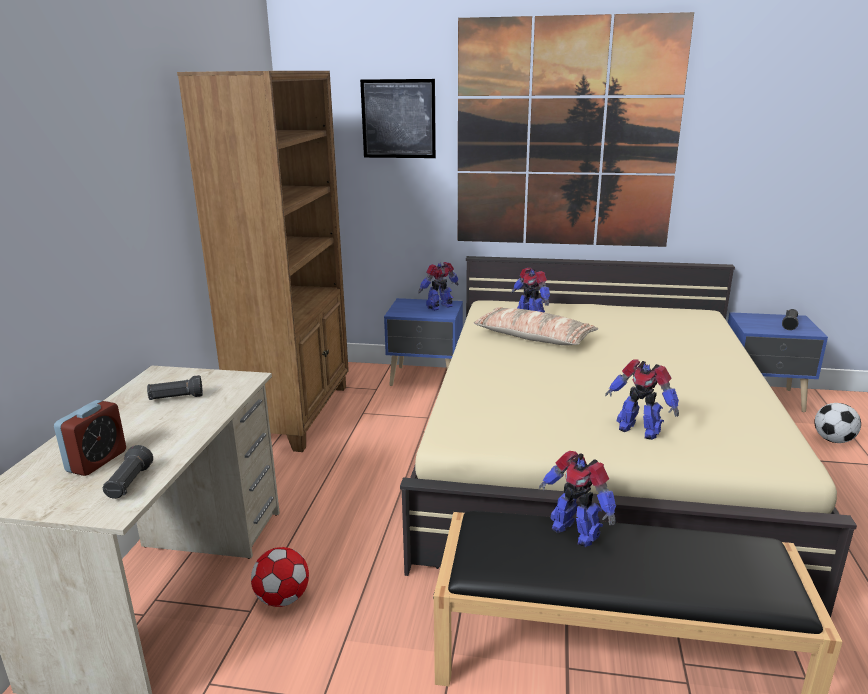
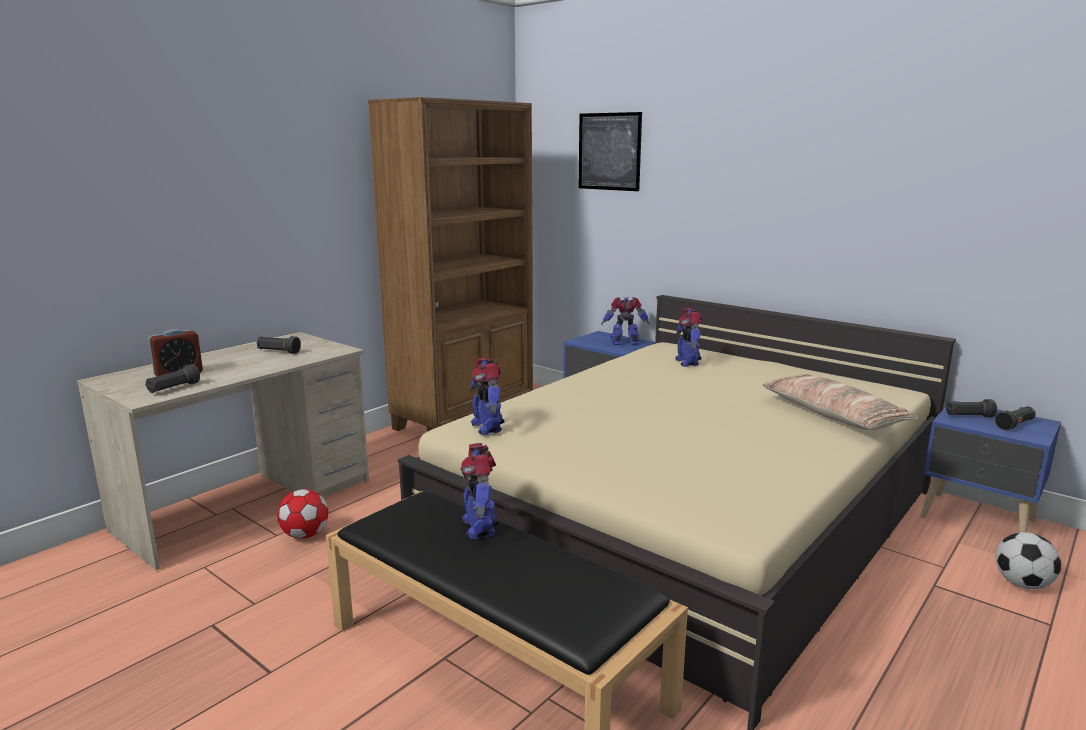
camera: 30 degrees right, 5 degrees down
(533, 338) = (659, 378): pillow -> pillow (832, 415)
(565, 136) = (763, 172): picture -> none
(638, 430) = (629, 463): toy robot -> toy robot (487, 427)
(757, 324) = (968, 416): none -> black flashlight

